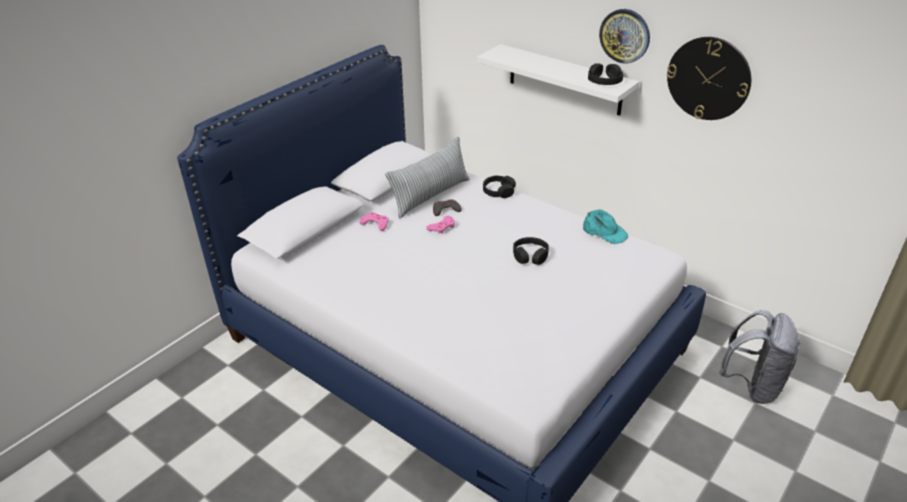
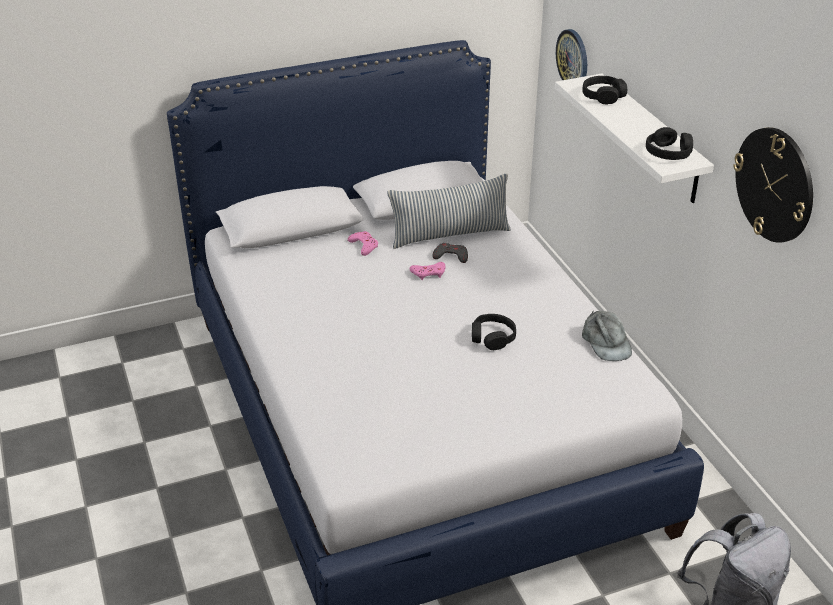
camera: 30 degrees right, 0 degrees up
(498, 191) = (530, 254): black headphones -> black headphones (603, 96)
(604, 232) = (606, 342): turquoise cap -> grey cap
(625, 35) = (706, 101): wall clock -> wall clock (573, 58)

